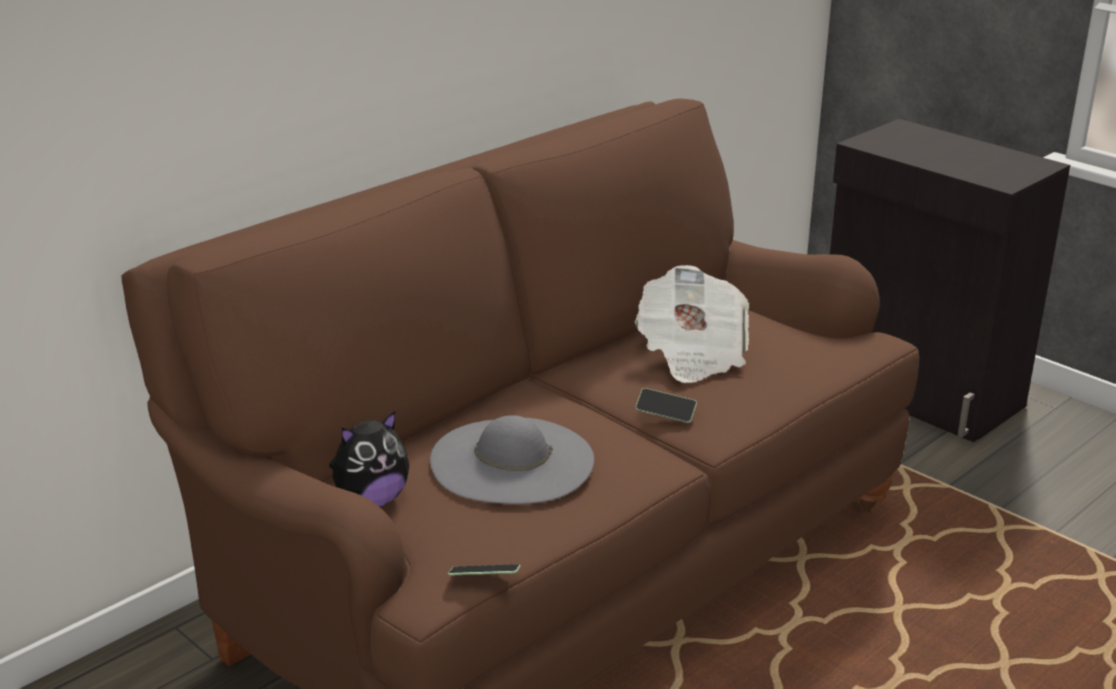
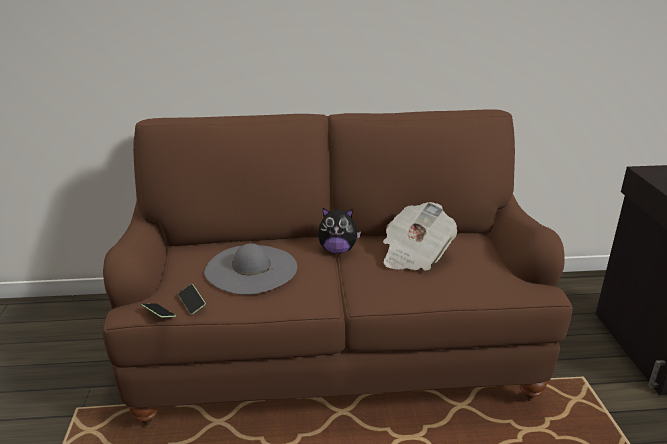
camera: 40 degrees right, 0 degrees up
(371, 501) = (178, 261): plush toy -> plush toy (337, 250)
(665, 412) = (358, 278): phone -> phone (192, 303)

